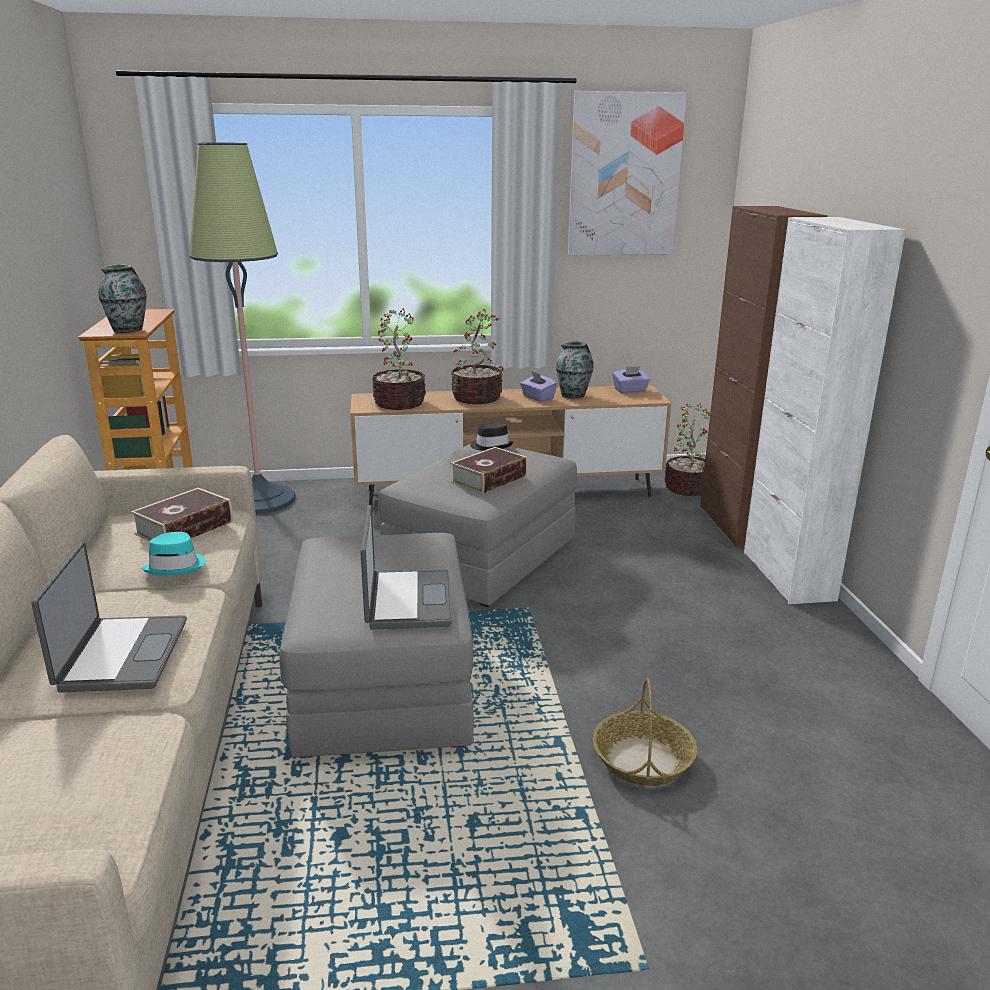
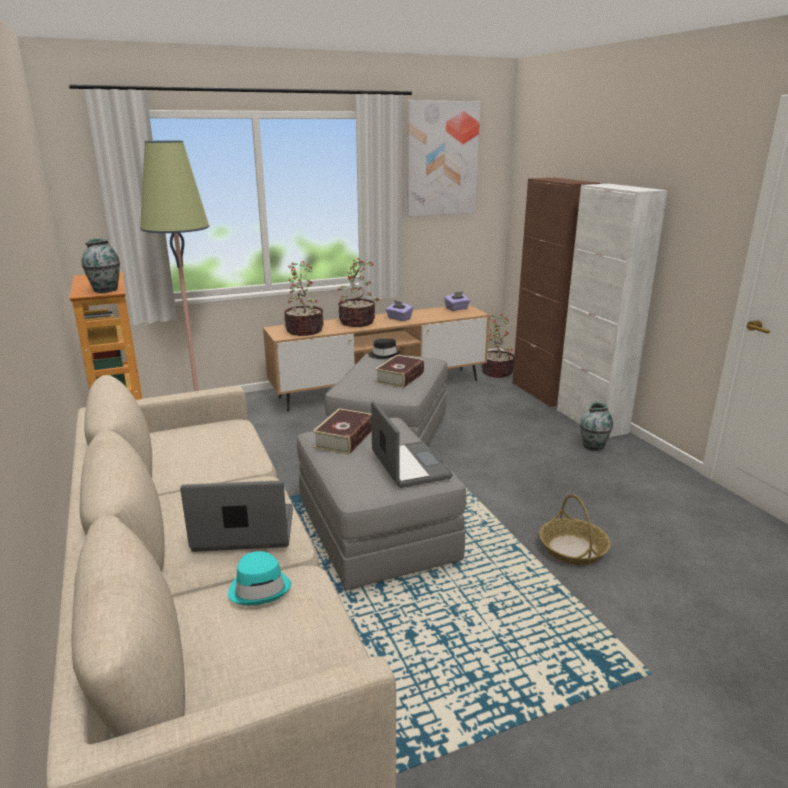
camera: 15 degrees left, 0 degrees up
(121, 655) = (243, 531): laptop -> laptop turned 75 degrees counterclockwise
(176, 566) = (230, 464): turquoise hat -> turquoise hat (260, 588)
(184, 528) = (213, 436): book -> book (344, 438)
(573, 395) = (422, 315): vase -> vase (593, 446)

